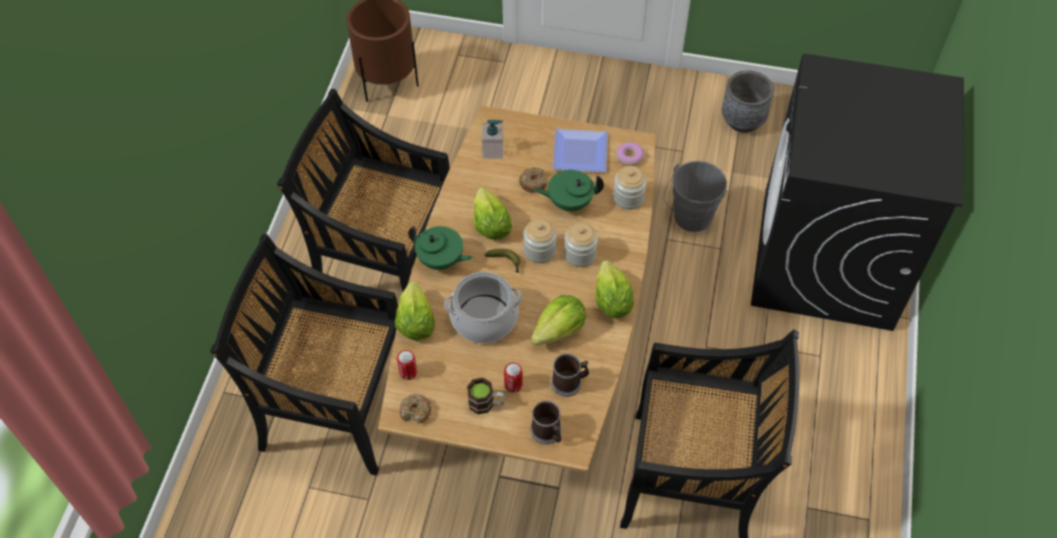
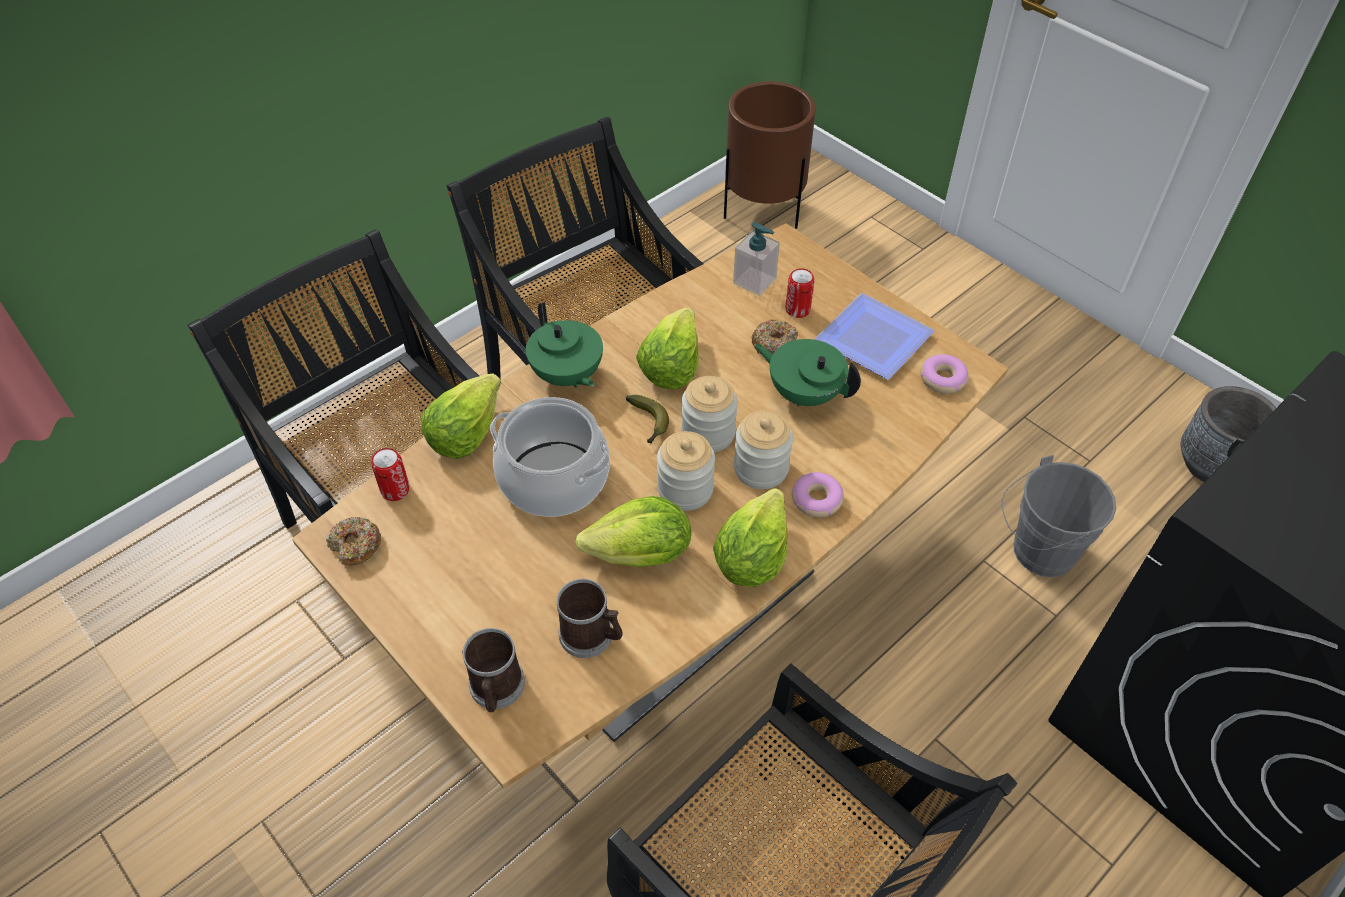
camera: 35 degrees right, 5 degrees down
(486, 403) = (453, 593): mug -> none
(513, 385) = (511, 590): can -> can (797, 310)
(618, 255) = (816, 500): none -> donut
(628, 198) = (896, 431): jar -> jar (685, 489)

